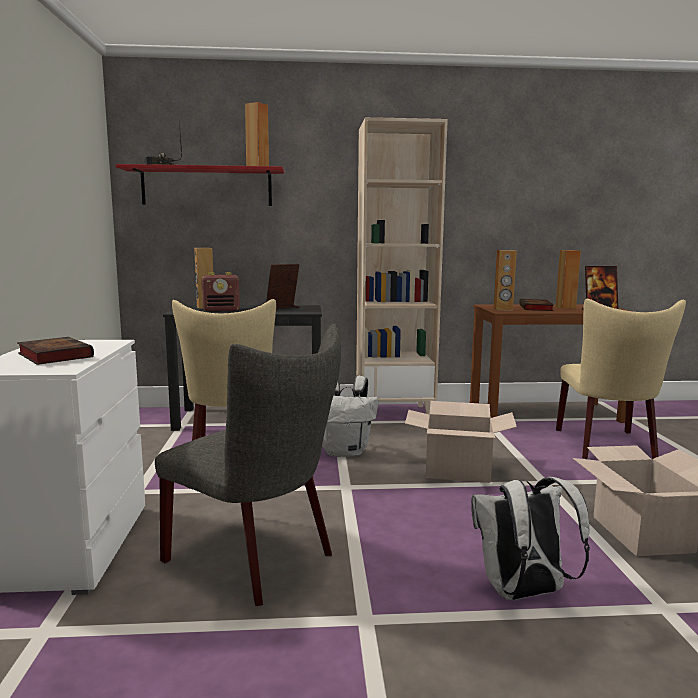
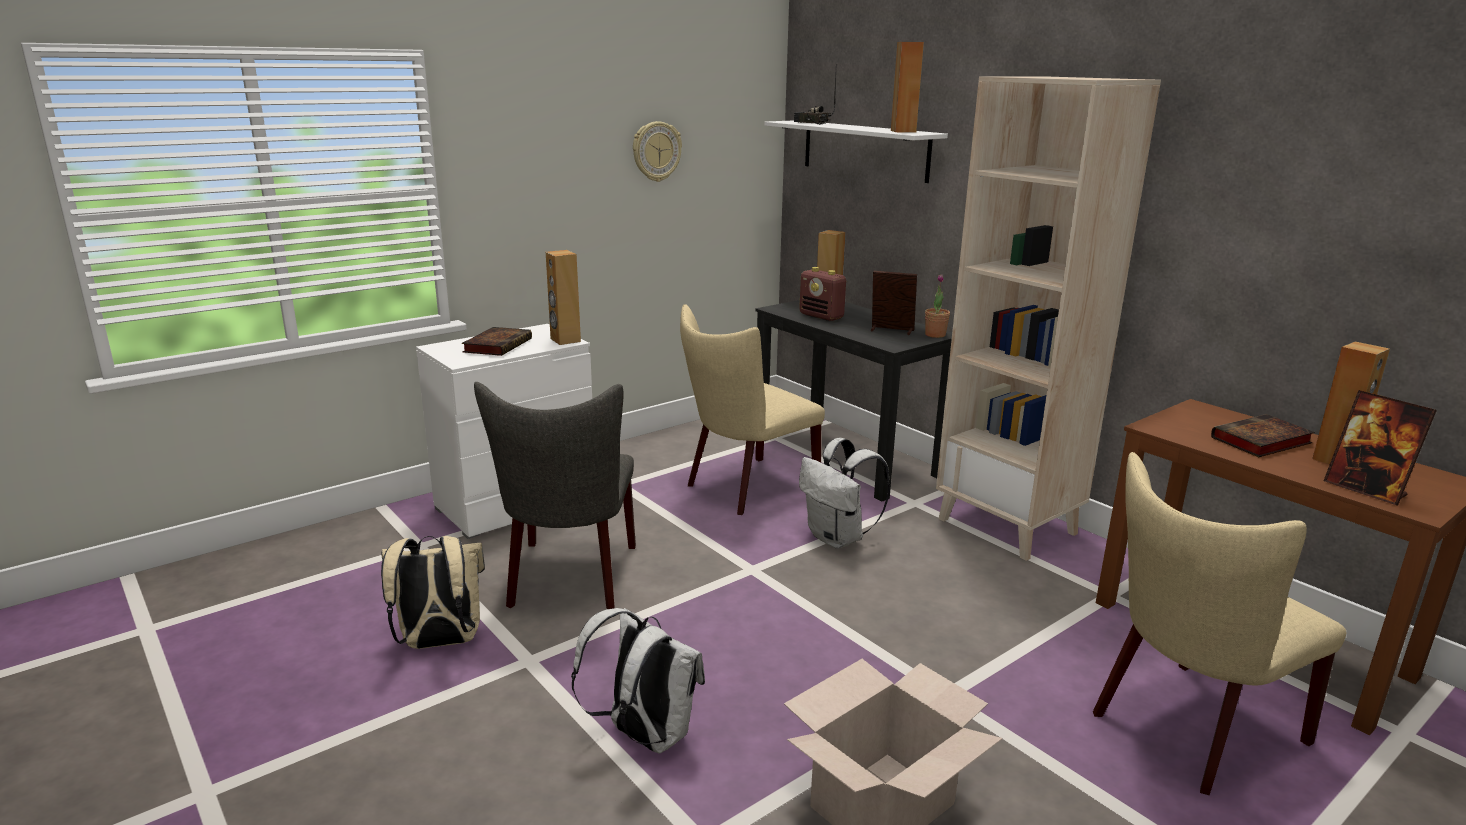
camera: 55 degrees right, 10 degrees up
(58, 175) = (656, 151): none -> wall clock
(207, 187) = (864, 150): red shelf -> white shelf
(272, 669) = (439, 643): none -> beige backpack
(309, 306) = (935, 335): none -> potted plant
(458, 470) = (891, 622): cardboard box -> none
(503, 309) = (1182, 424): brown speaker -> brown speaker (565, 340)

